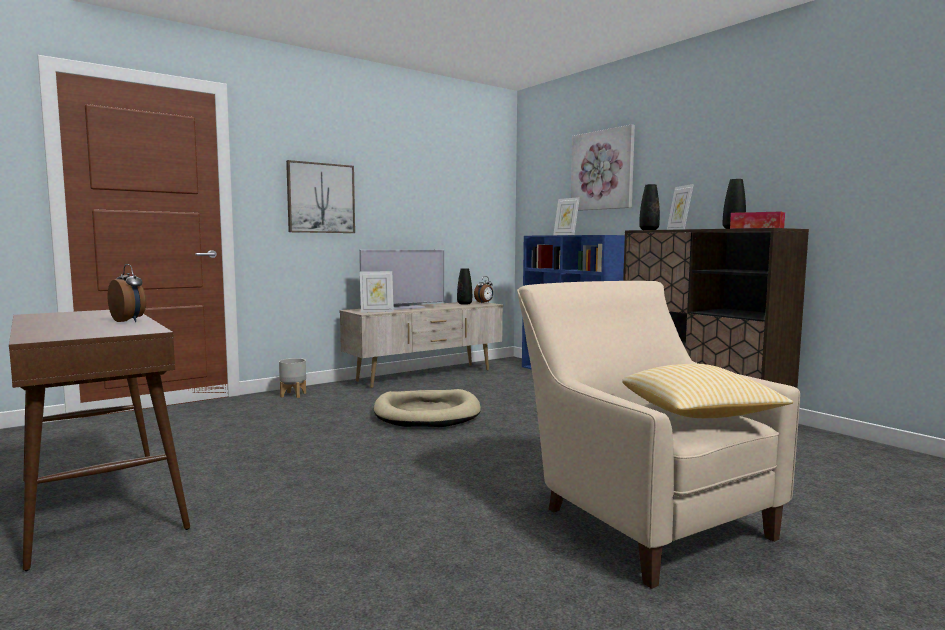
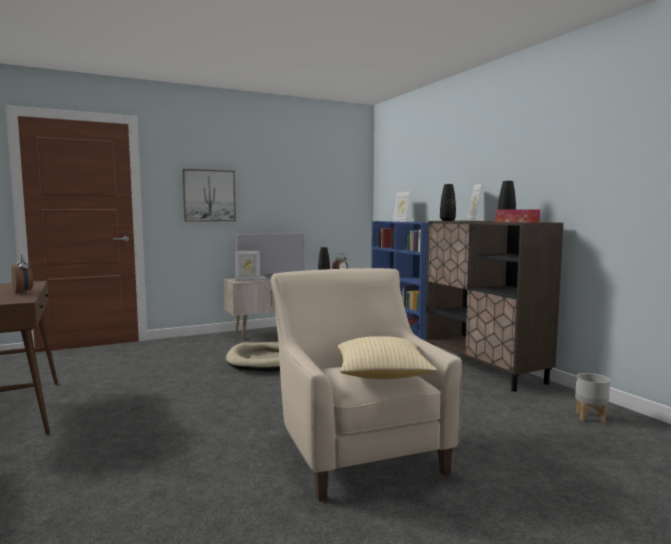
camera: 10 degrees right, 0 degrees up
(293, 395) = (184, 341): grey planter -> grey planter (590, 417)
(602, 170) = (428, 169): picture -> none

